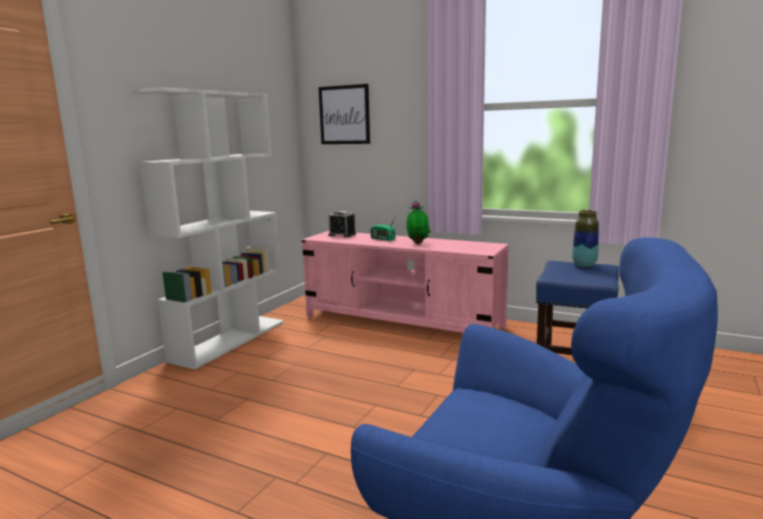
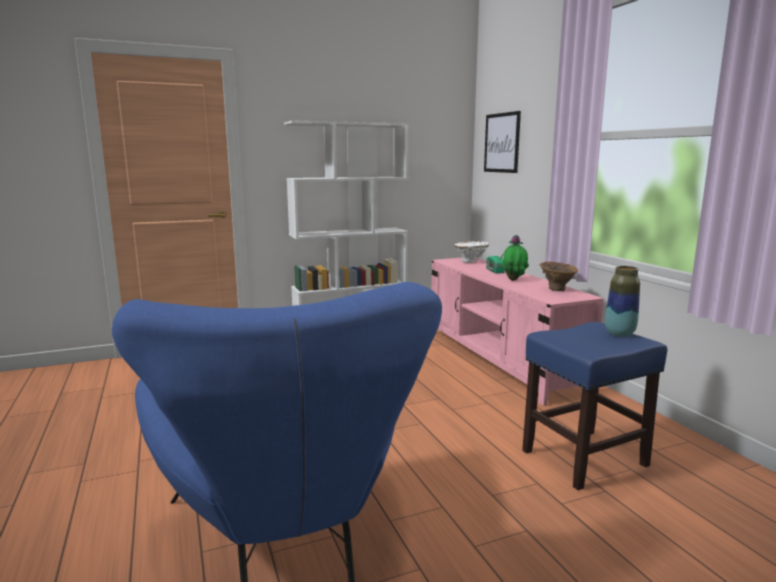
camera: 40 degrees right, 0 degrees up
(342, 235) = (471, 261): alarm clock -> white vase
(464, 243) = (556, 288): none -> brown vase

